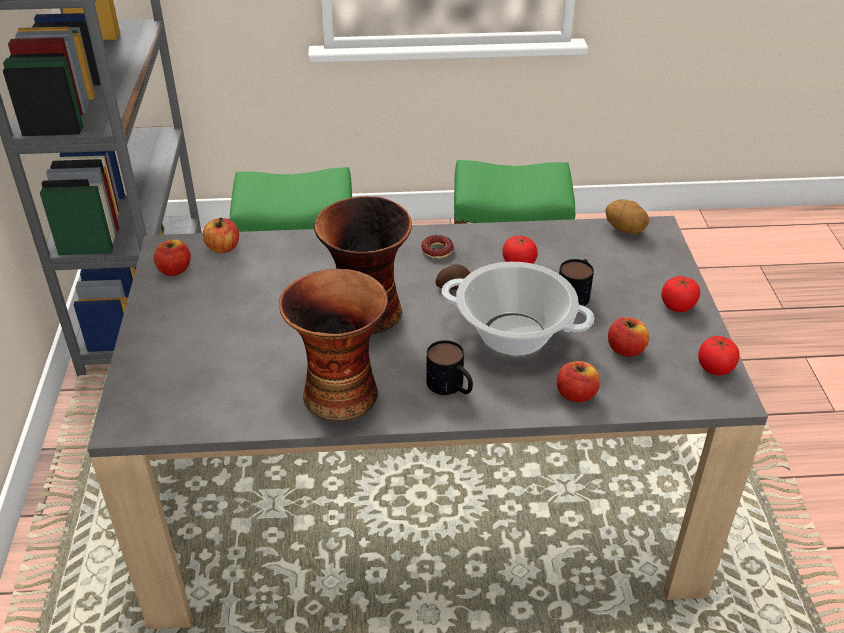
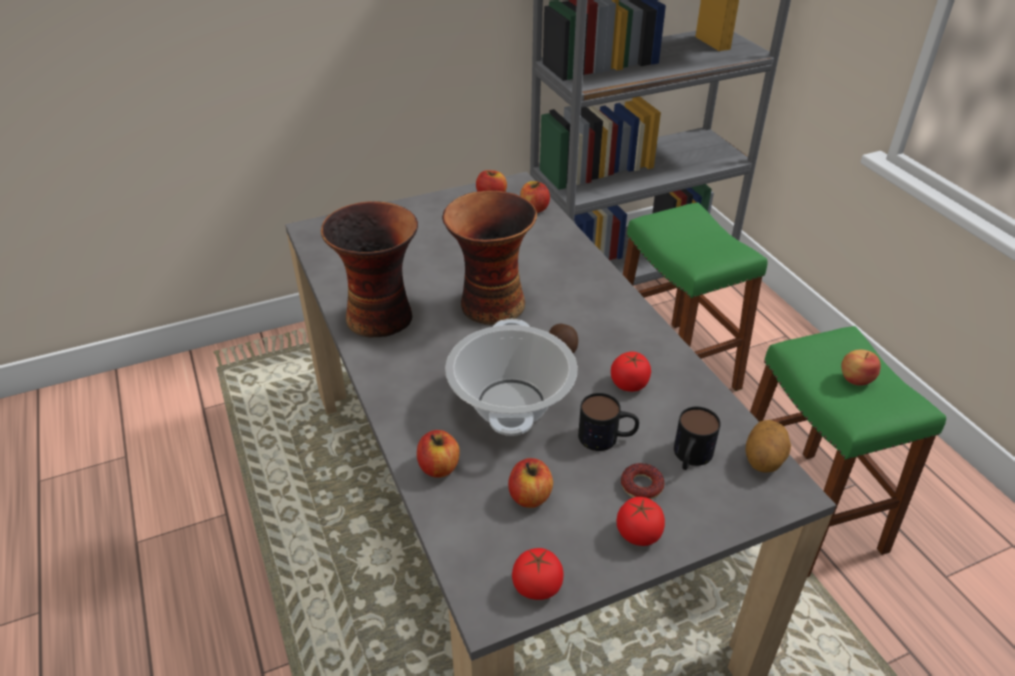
camera: 70 degrees right, 0 degrees up
(437, 250) = (613, 323): donut -> donut (641, 485)
(451, 387) = (415, 378): mug -> mug (690, 457)
(516, 180) = (856, 378): none -> apple

